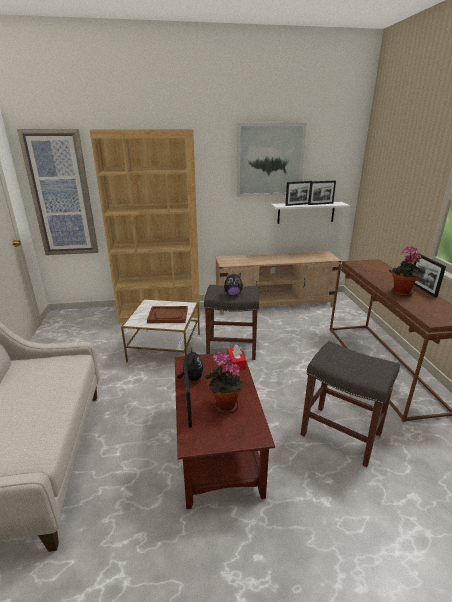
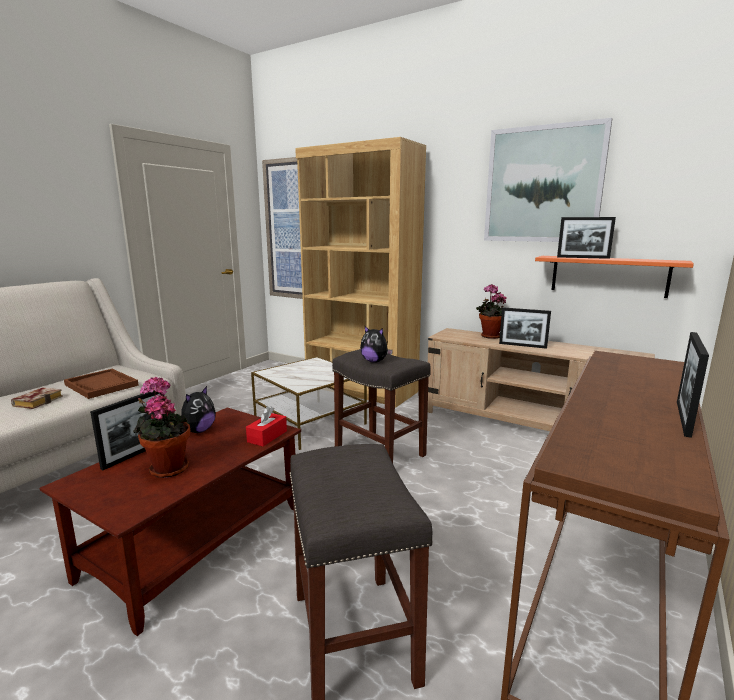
camera: 40 degrees right, 10 degrees down
(27, 416) = (38, 401): none -> book
(168, 315) = (309, 376): brown tray -> brown tray (101, 385)
(306, 212) = (608, 276): white shelf -> orange shelf
(320, 204) = (631, 259): picture frame -> picture frame (522, 345)
(401, 293) = (606, 409): potted plant -> potted plant (489, 336)

